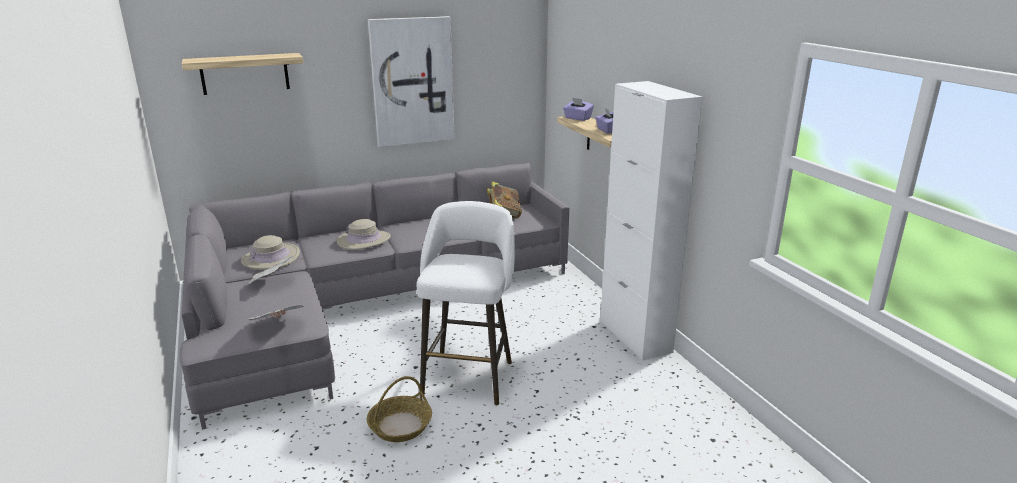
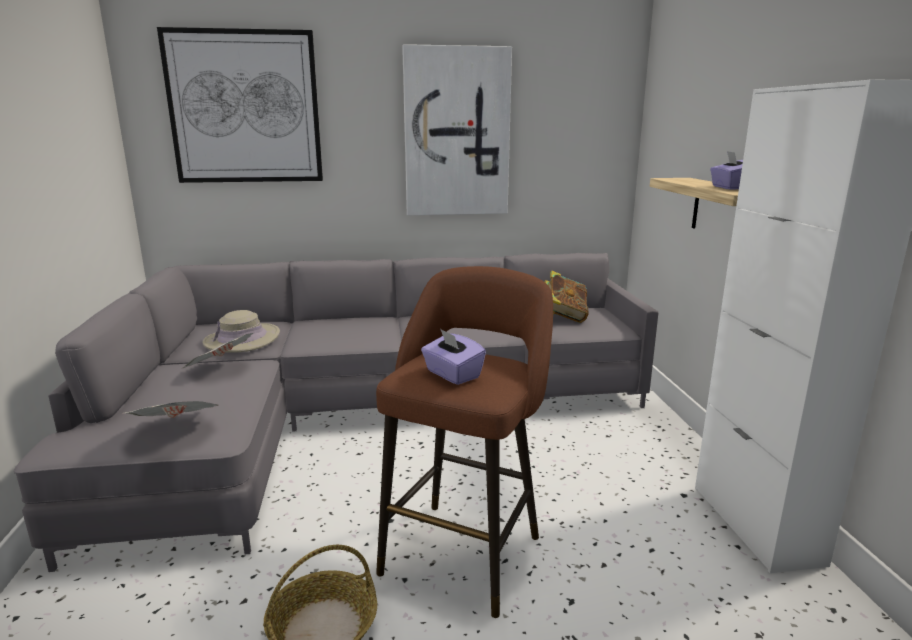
camera: 15 degrees right, 5 degrees down
(245, 73) = (245, 108): shelf -> picture
(364, 240) = (367, 330): beige hat -> none
(469, 375) = (465, 549): white stool -> brown stool
(577, 118) = (680, 179): purple tissue box -> purple tissue box (452, 374)

